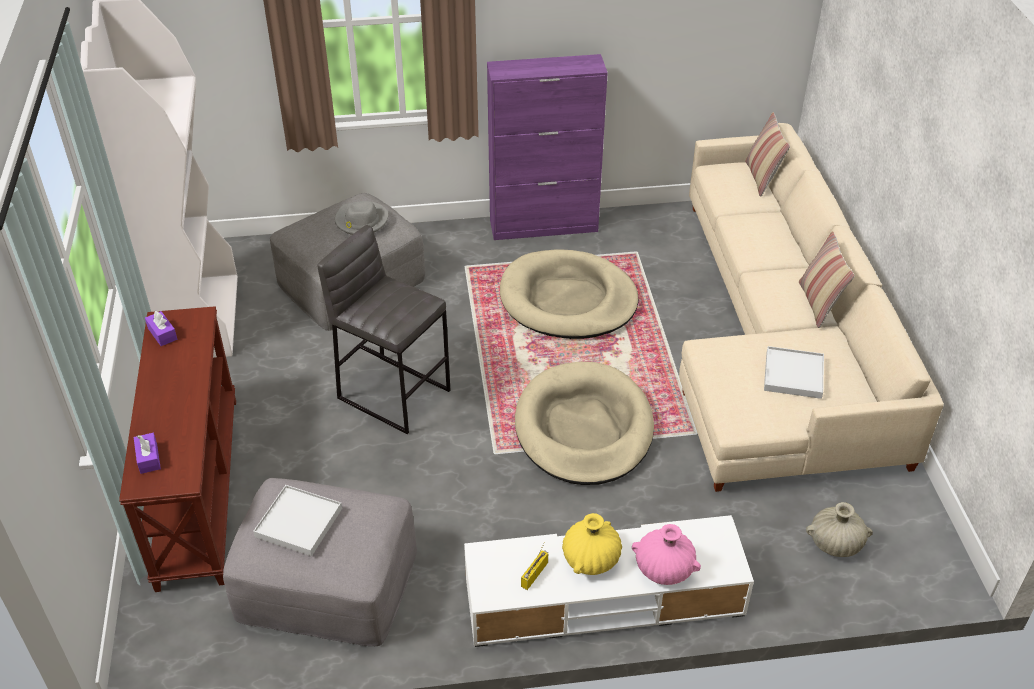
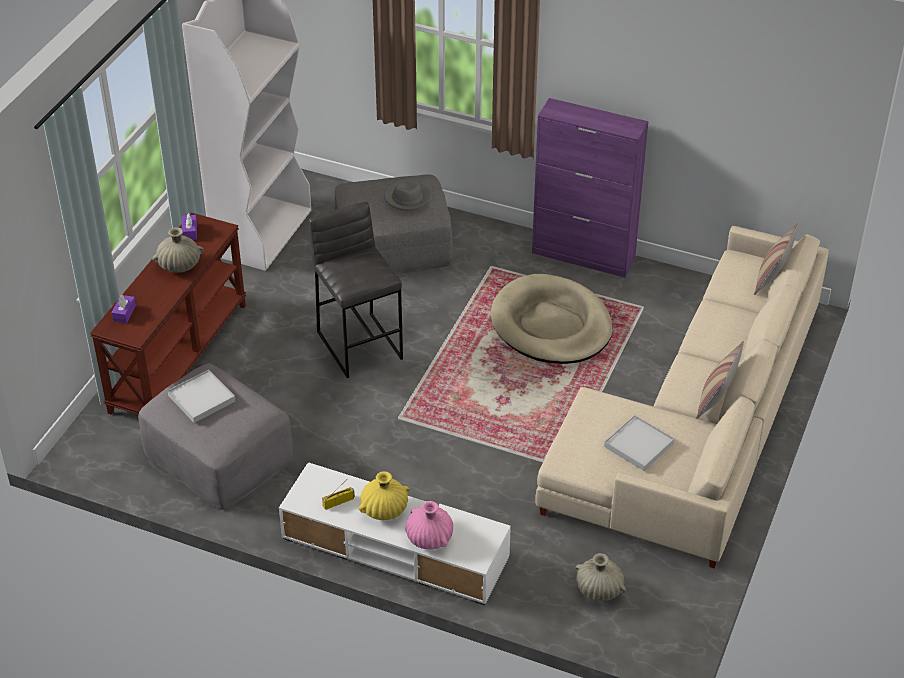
camera: 30 degrees right, 0 degrees up
(178, 376) = (179, 265): none -> beige vase
(584, 428) = (480, 428): beige dog bed -> none

